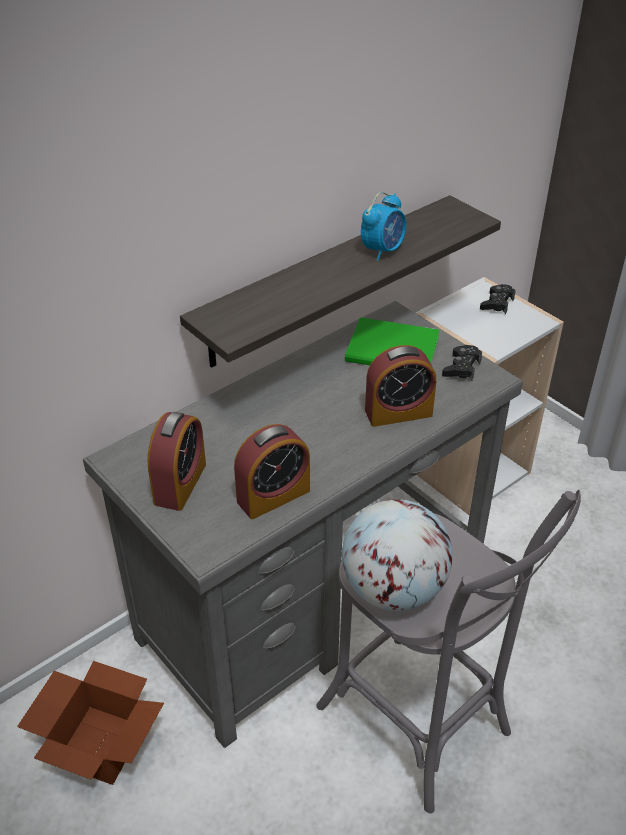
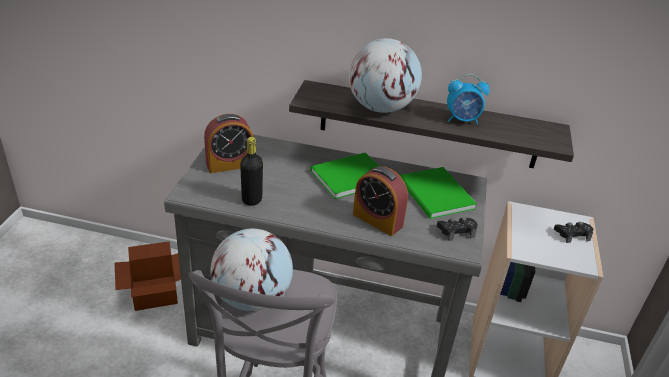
camera: 50 degrees right, 5 degrees down
(273, 496) = (252, 200): alarm clock -> black bottle
(301, 396) = (347, 176): none -> green book
(305, 290) = (380, 108): none -> globe

